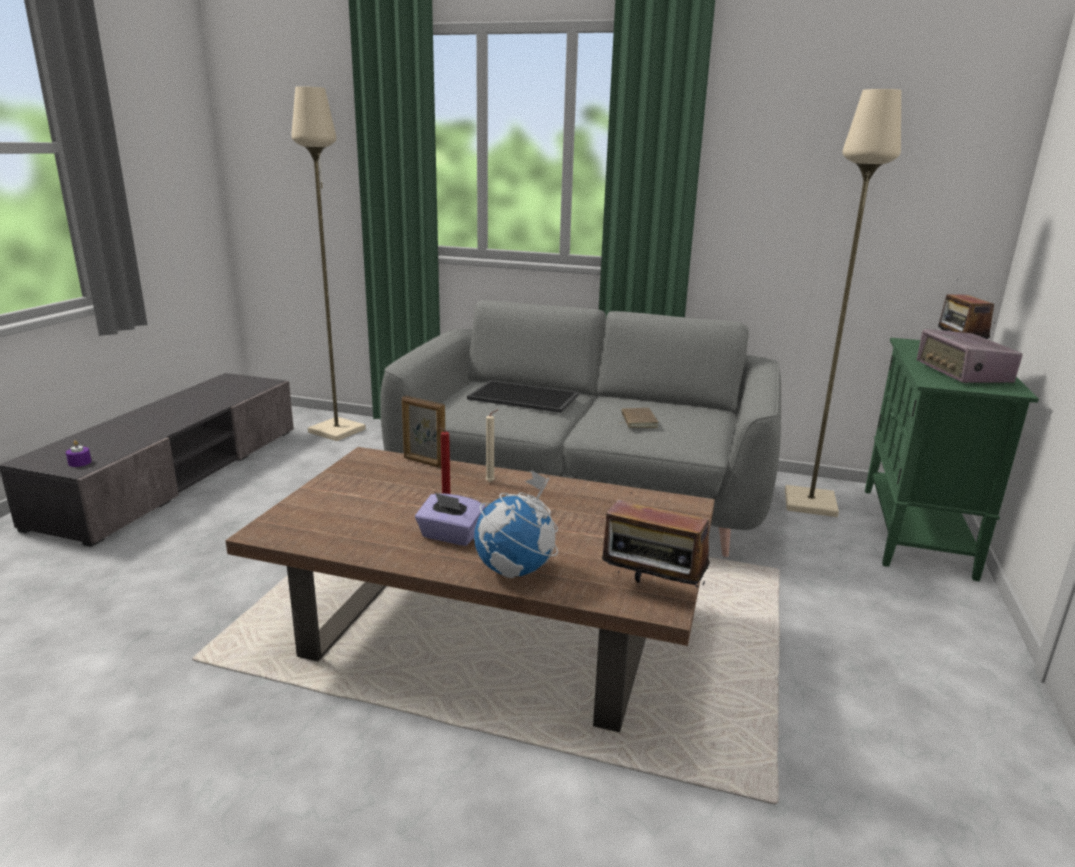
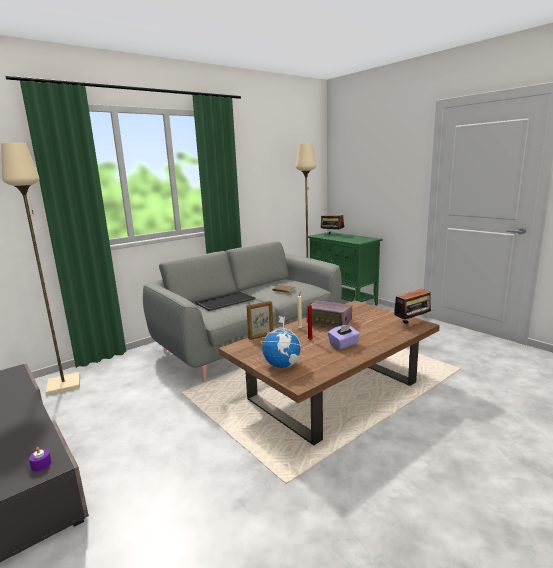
camera: 55 degrees left, 5 degrees down
(516, 570) = (383, 339): globe -> globe (282, 365)
(962, 374) = (354, 238): radio -> radio (329, 322)

